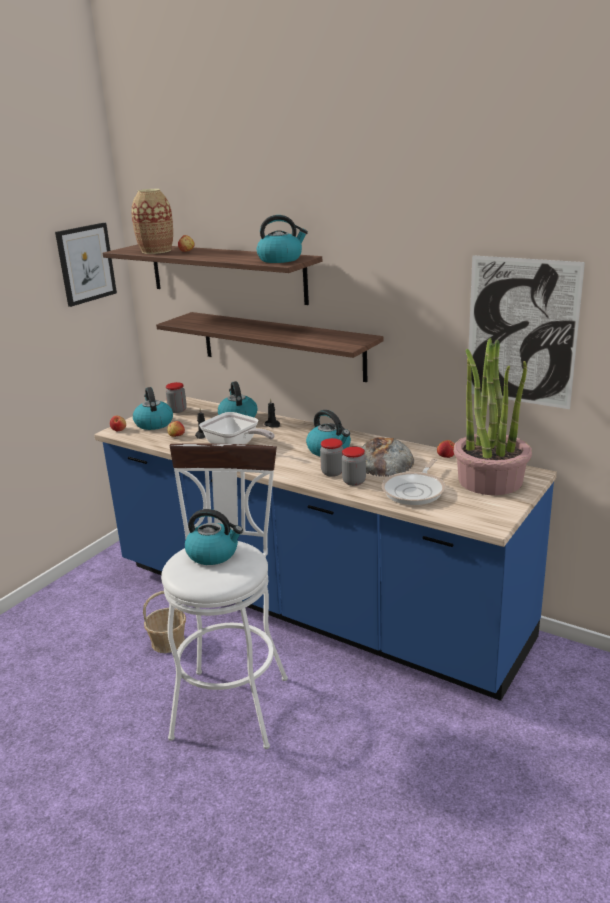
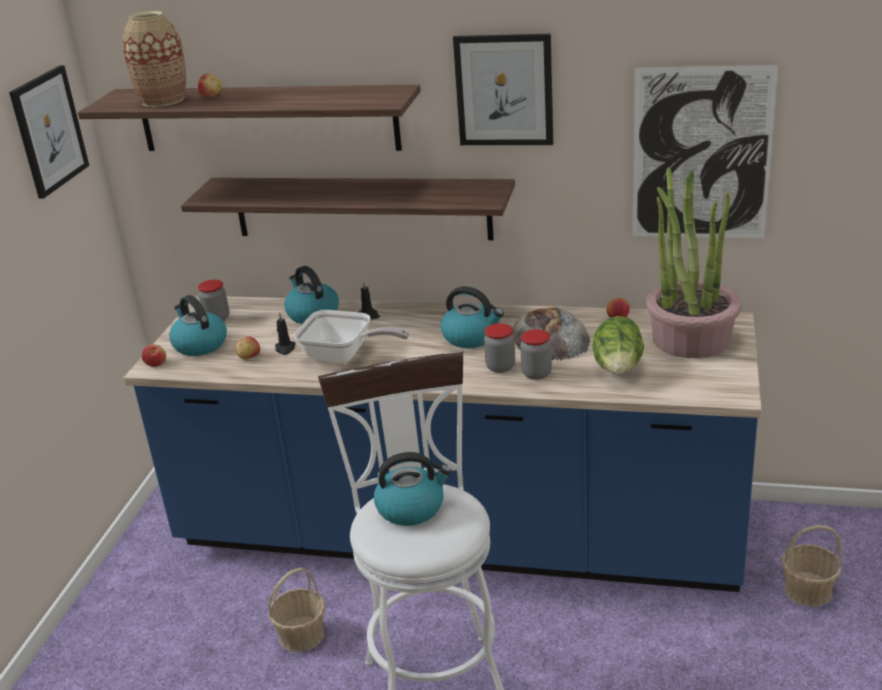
camera: 20 degrees left, 5 degrees up
(281, 259) = (372, 96): kettle -> none
(378, 265) = (504, 90): none -> picture
(415, 491) = (618, 370): frying pan -> lettuce
(559, 715) = (807, 590): none -> basket

